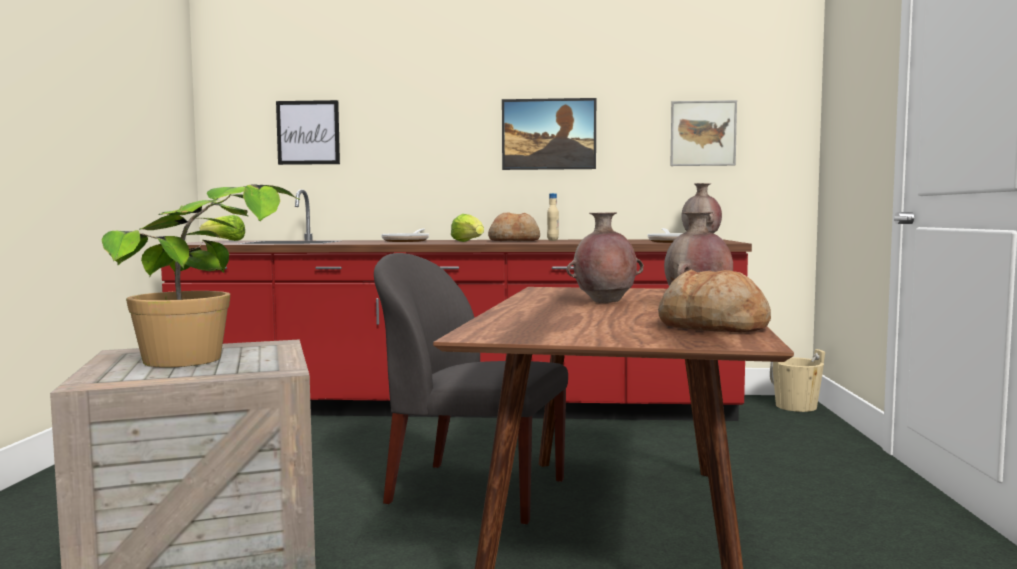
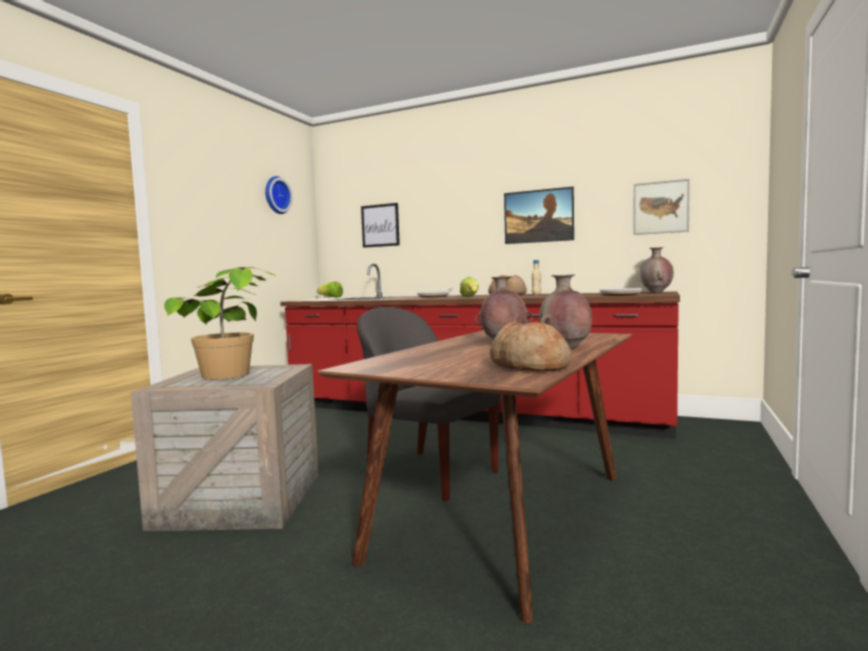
camera: 20 degrees right, 0 degrees up
(142, 72) = (276, 195): none -> wall clock
(796, 406) = (738, 430): beige bucket -> none

